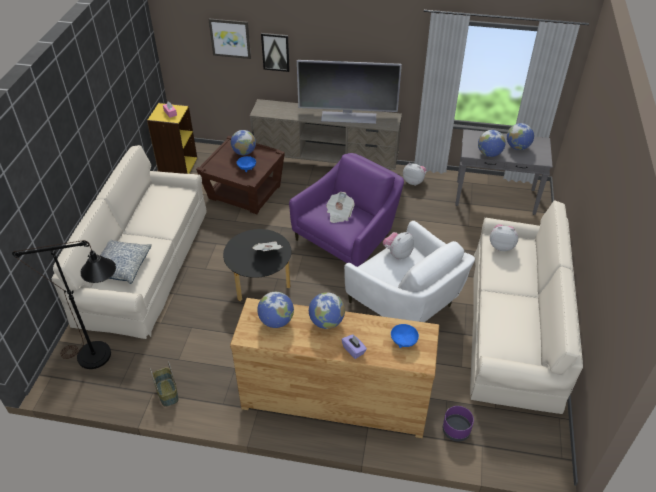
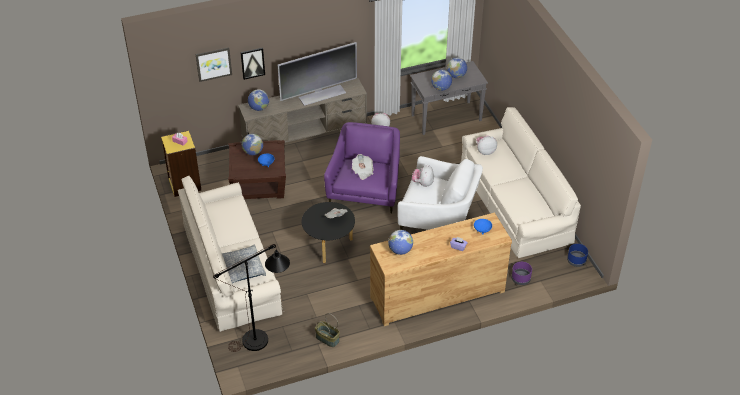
camera: 30 degrees left, 0 degrees up
(326, 322) = (430, 238): globe -> globe (259, 108)
(551, 441) = (576, 261): none -> blue planter

